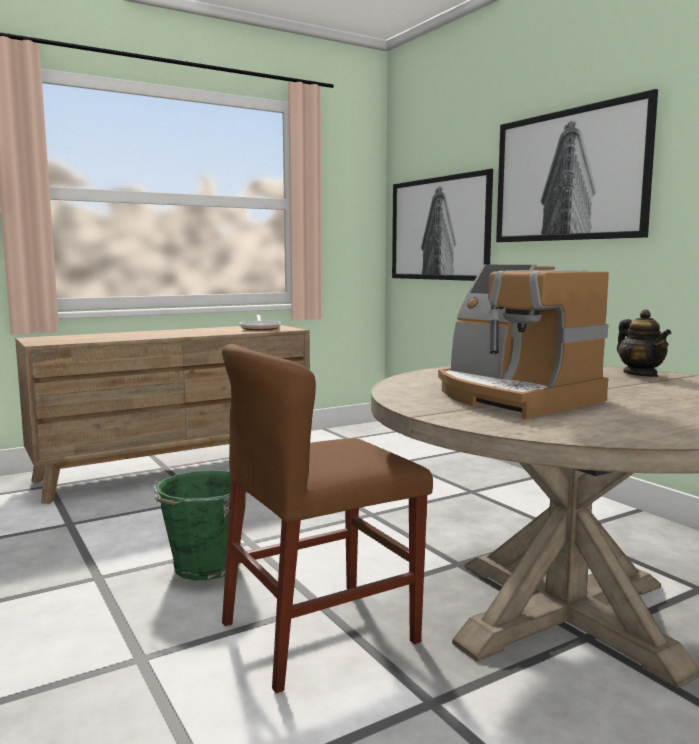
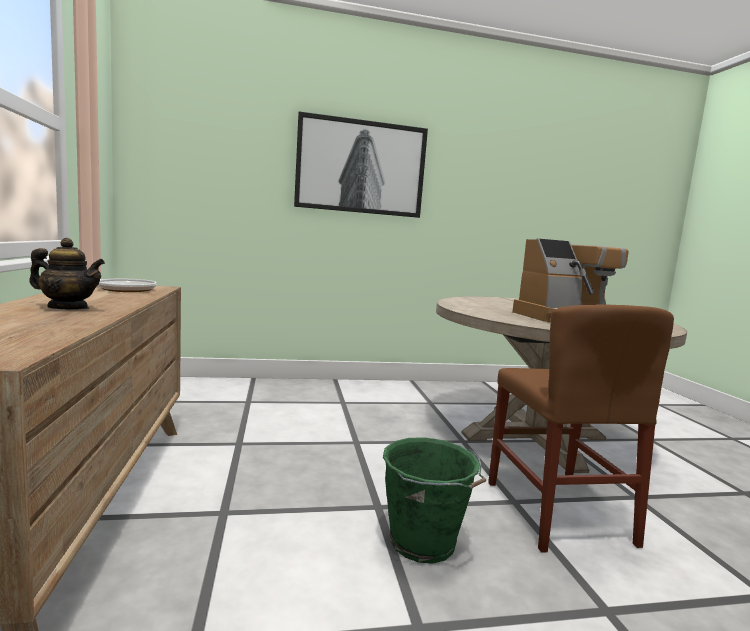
camera: 70 degrees left, 0 degrees up
(440, 229) = (212, 185): picture -> none
(640, 375) = (497, 299): teapot -> teapot (68, 308)

